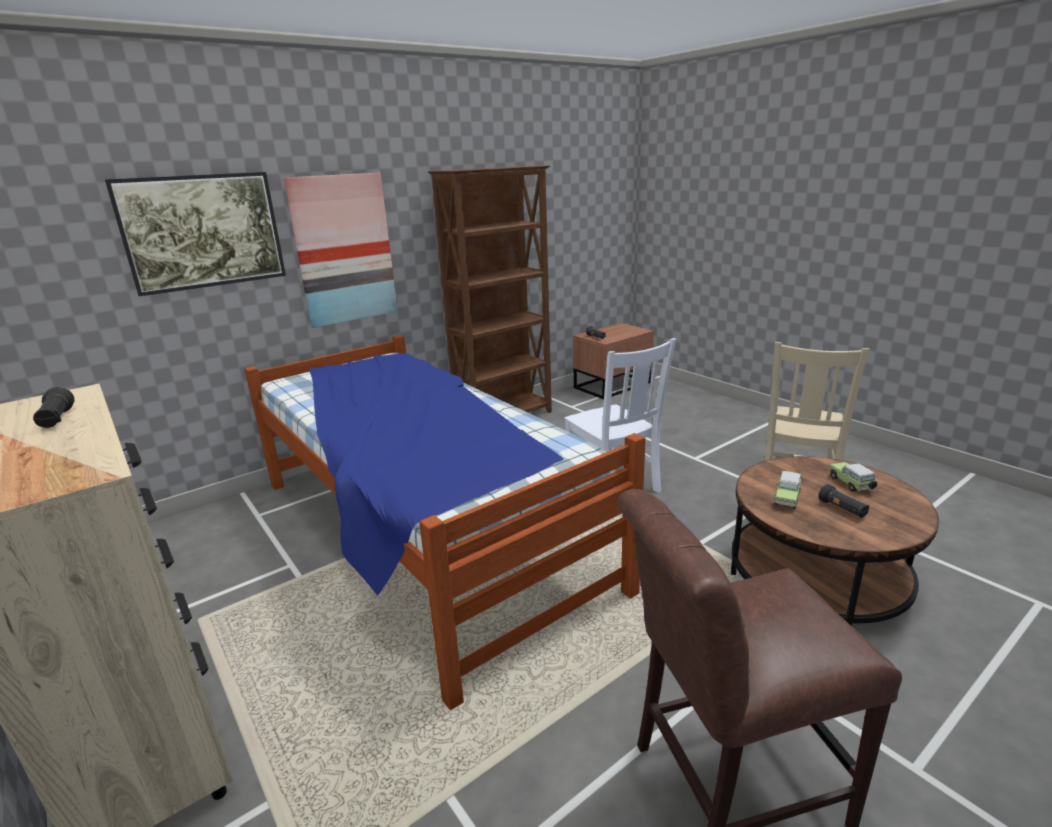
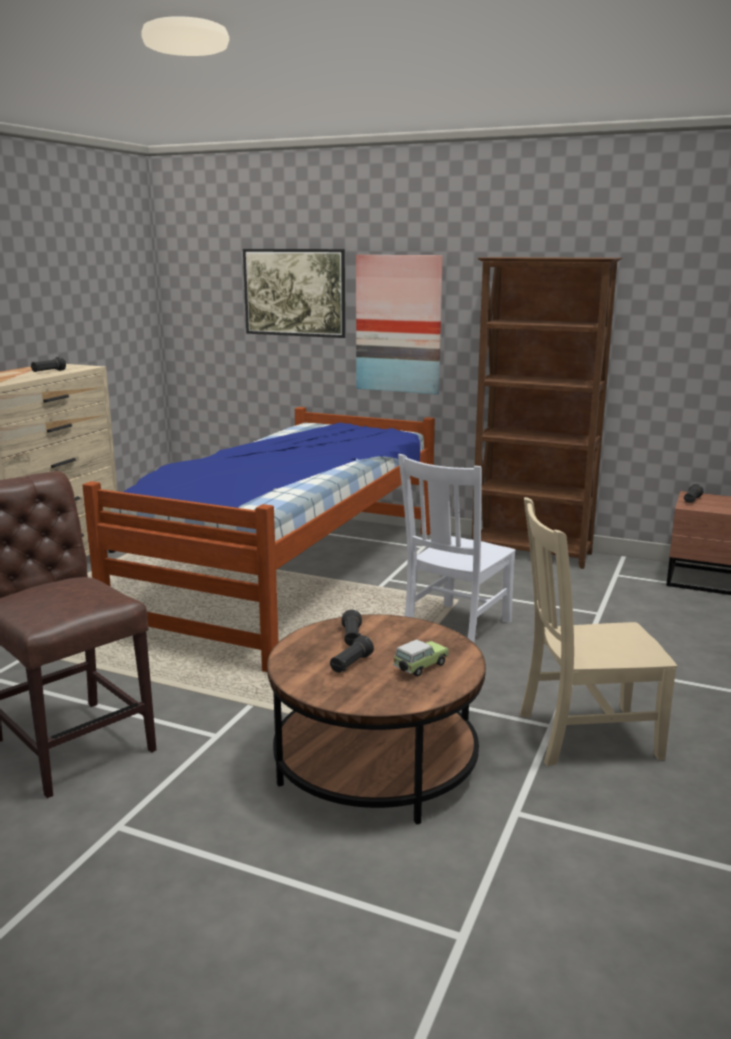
camera: 60 degrees right, 5 degrees down
(787, 498) = (351, 638): toy car -> black flashlight

